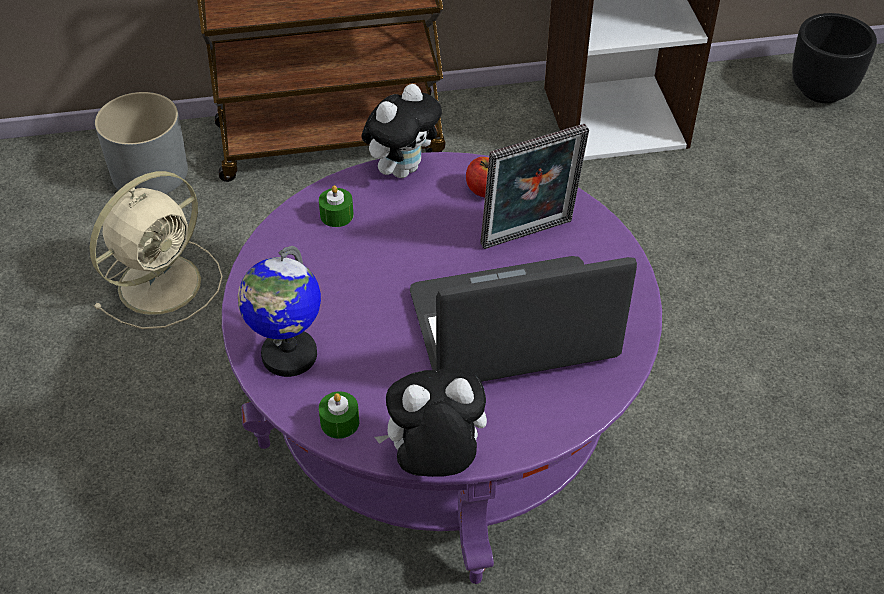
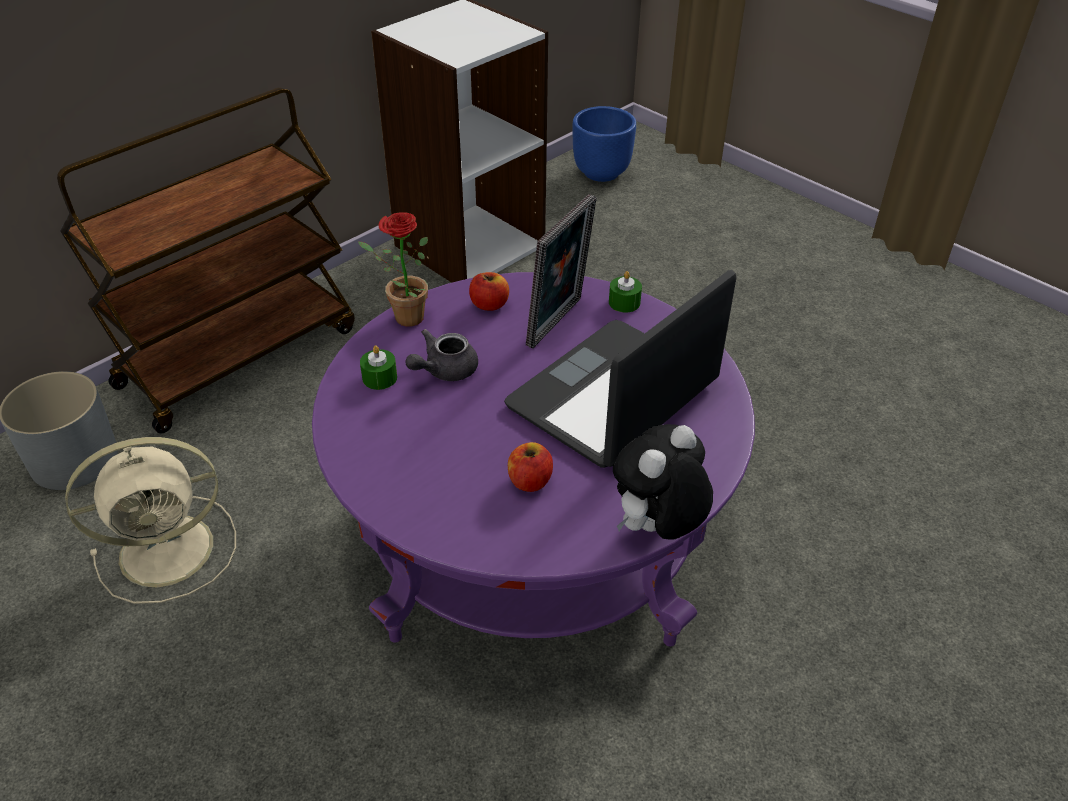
camera: 35 degrees left, 5 degrees down
(162, 282) = (171, 549): beige fan -> beige fan turned 60 degrees clockwise
(288, 355) = (447, 510): globe -> none
(340, 422) = (548, 541): green candle -> green candle (624, 302)
(372, 365) = (530, 481): none -> apple
(392, 233) = (444, 370): none -> grey teapot
(402, 169) = (403, 317): plush toy -> potted plant
(822, 90) = (601, 172): black planter -> blue planter

